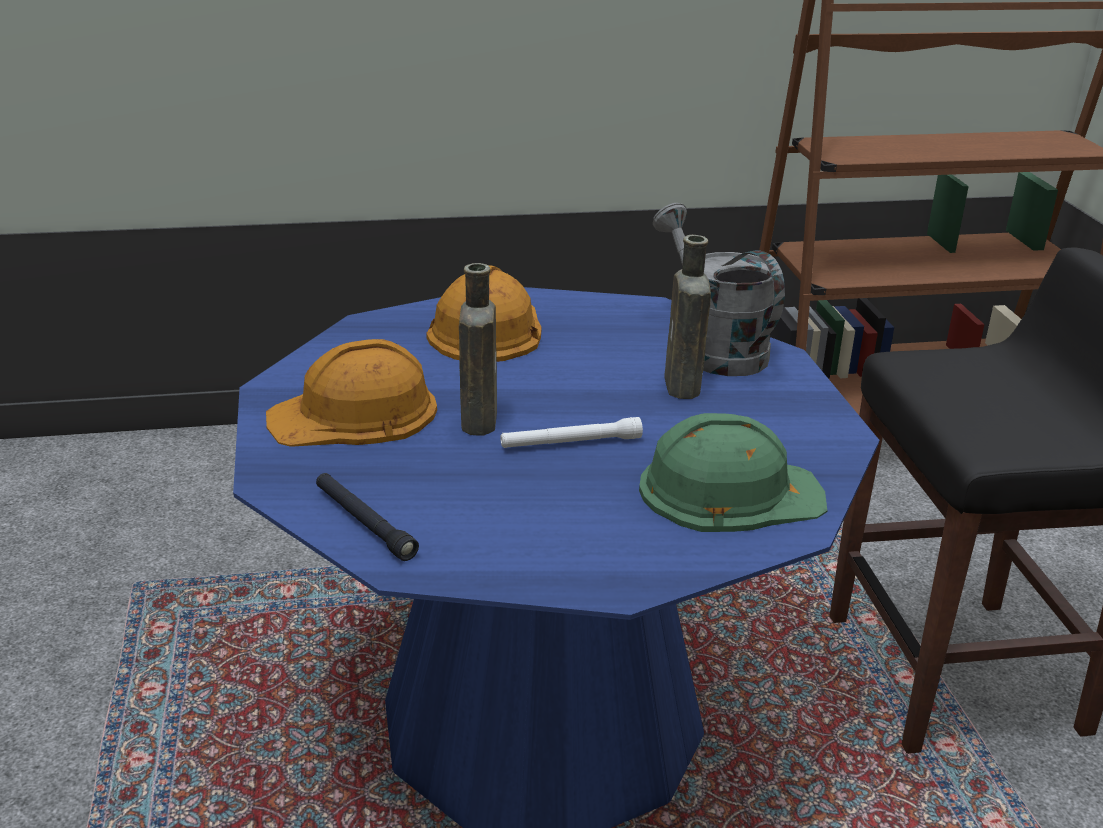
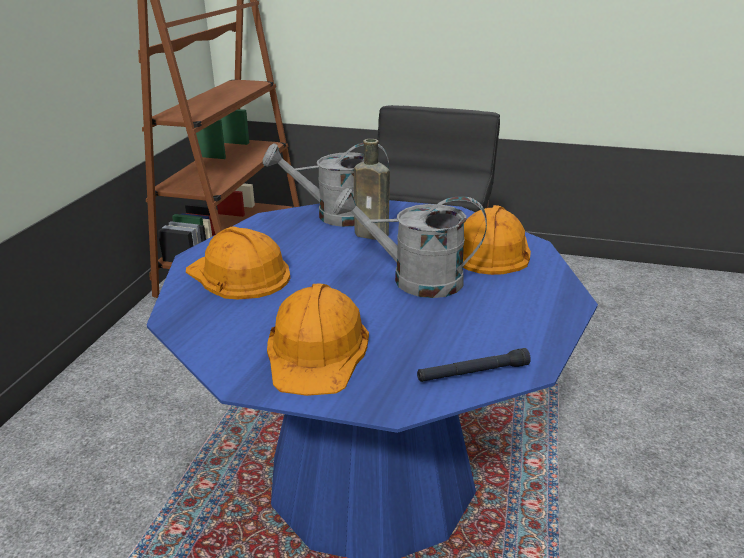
camera: 65 degrees left, 0 degrees up
(479, 418) = (361, 303): brown bottle -> none
(571, 443) = (414, 280): white flashlight -> grey watering can
(729, 491) = (491, 250): green hard hat -> orange hard hat

